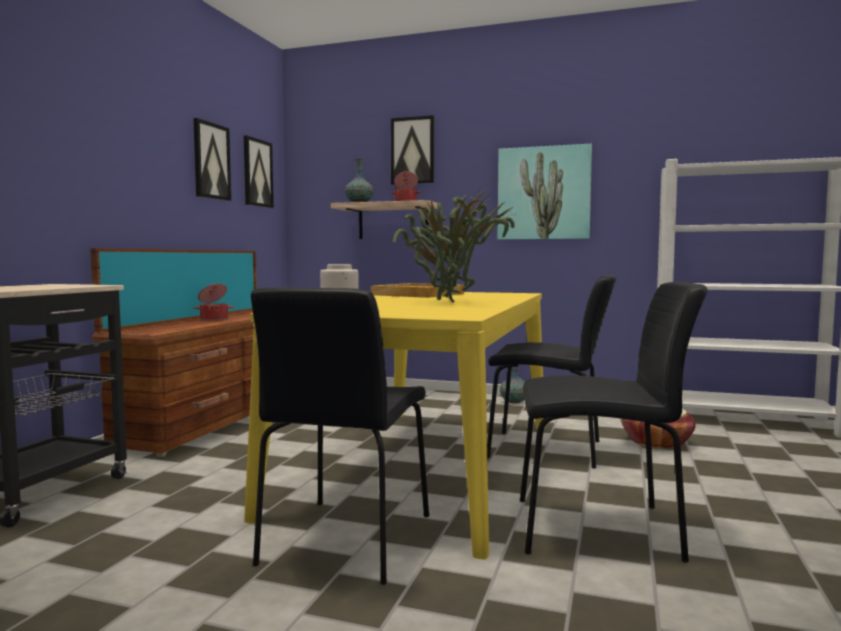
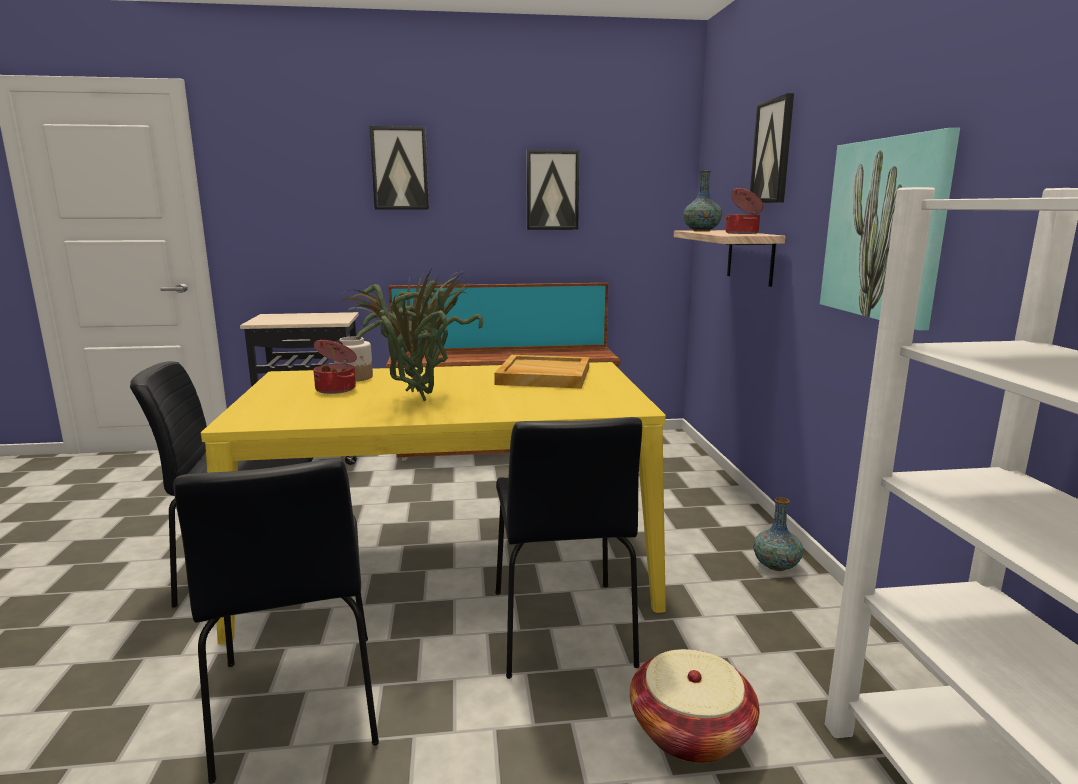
camera: 65 degrees right, 10 degrees up
(214, 319) = (507, 353): cooking pot -> cooking pot (337, 389)
(257, 173) = (635, 192): picture -> picture (400, 168)

